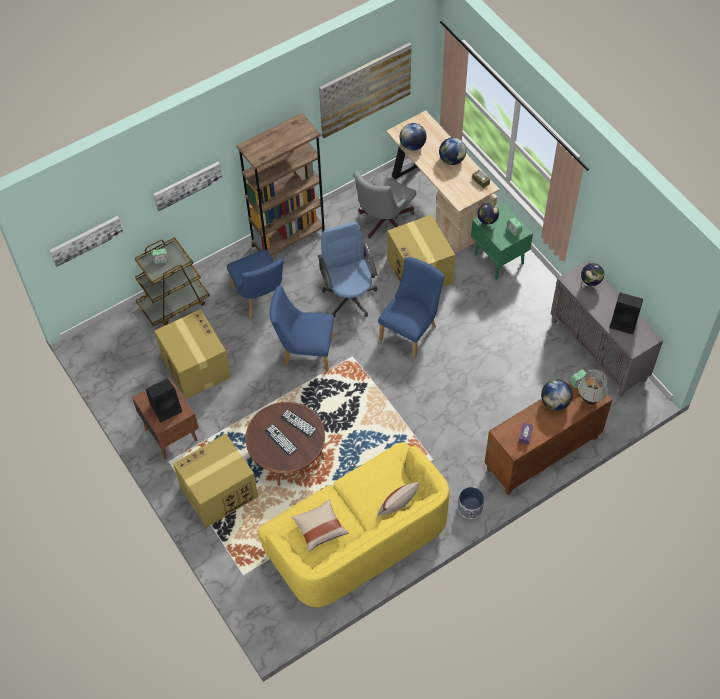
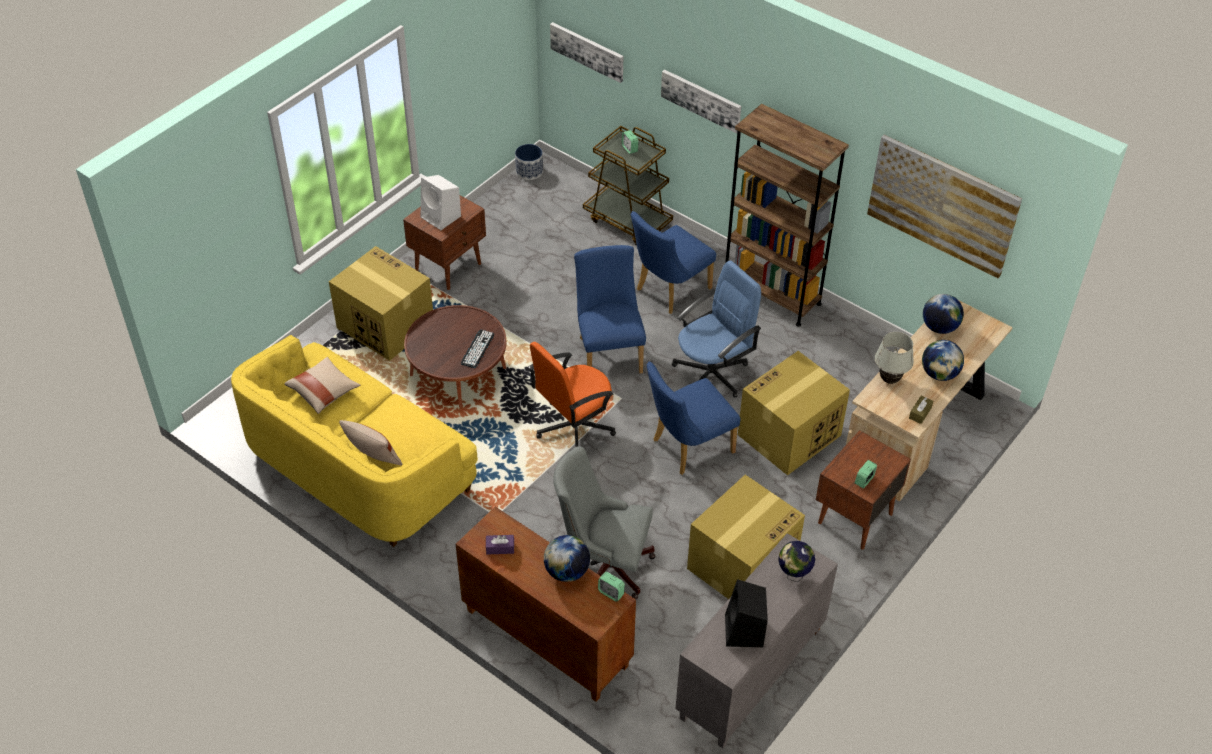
camera: 70 degrees right, 10 degrees down
(166, 407) = (442, 217): black speaker -> white speaker
(195, 366) = (547, 262): cardboard box -> cardboard box (742, 563)
(281, 440) = (448, 339): keyboard -> none
(368, 392) = (573, 427): none -> orange office chair
(383, 222) = (849, 378): grey office chair -> grey office chair (603, 564)
(411, 330) = (687, 448): blue chair -> blue chair turned 135 degrees clockwise
(470, 508) = (435, 573): planter -> planter (529, 171)
(487, 223) = (860, 447): globe -> none
(499, 259) = (854, 518): green nightstand -> brown nightstand
(589, 400) = (586, 612): white table lamp -> white table lamp (889, 380)

